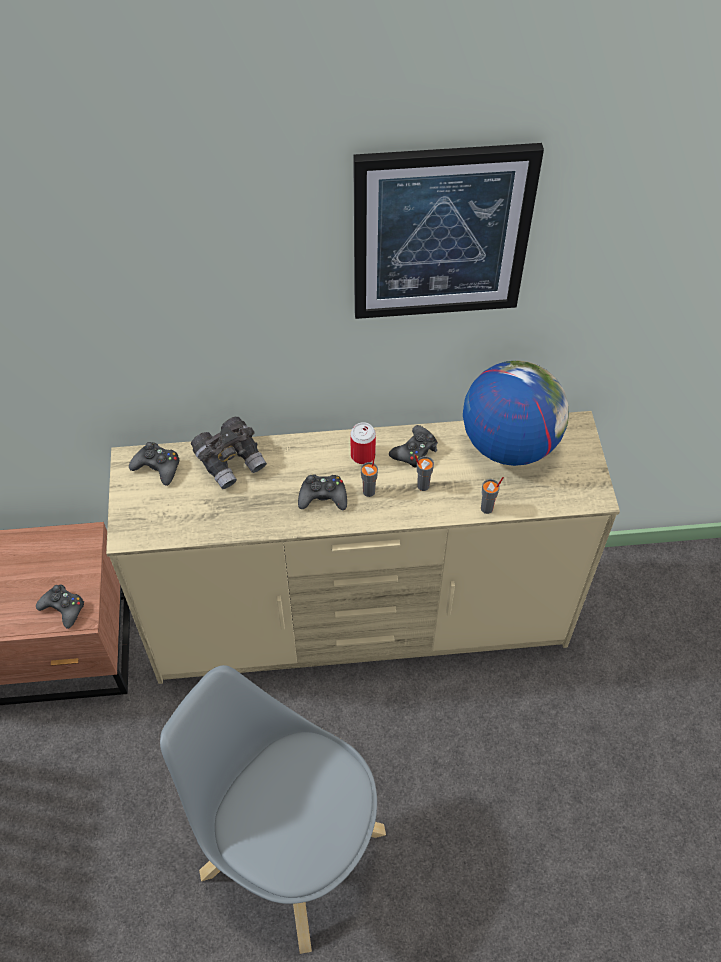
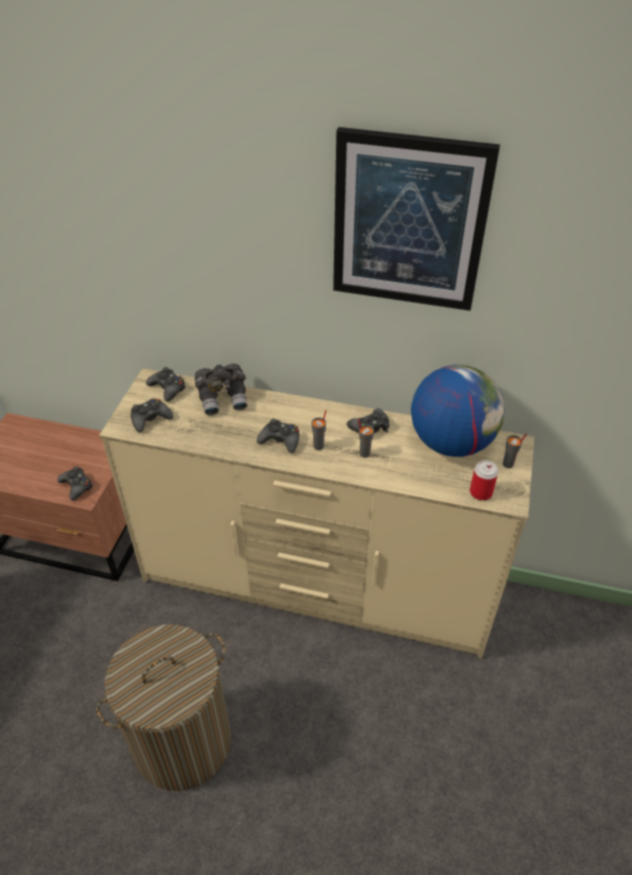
camera: 20 degrees right, 10 degrees down
(158, 514) = (150, 419): none -> black game controller
(289, 848) = (182, 741): grey chair -> laundry basket
(363, 455) = (326, 420): can -> can (481, 492)
(487, 508) = (410, 484): grey cup -> grey cup (508, 464)

